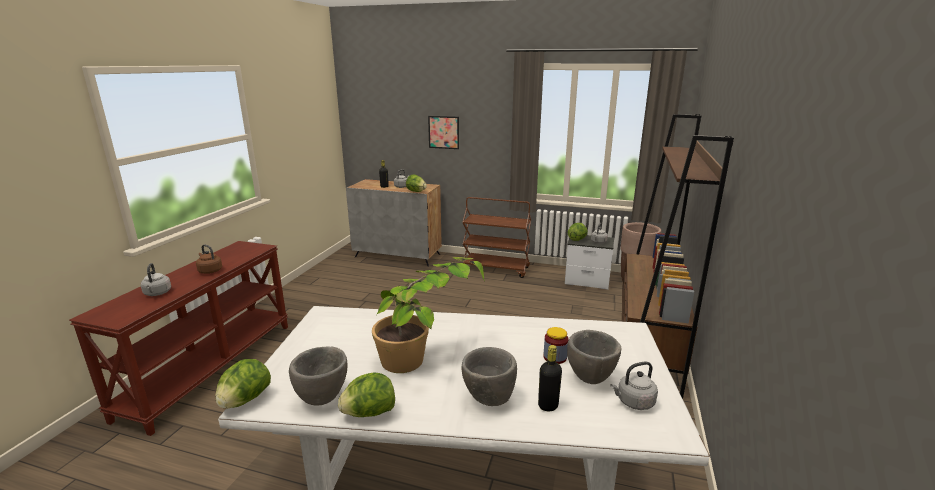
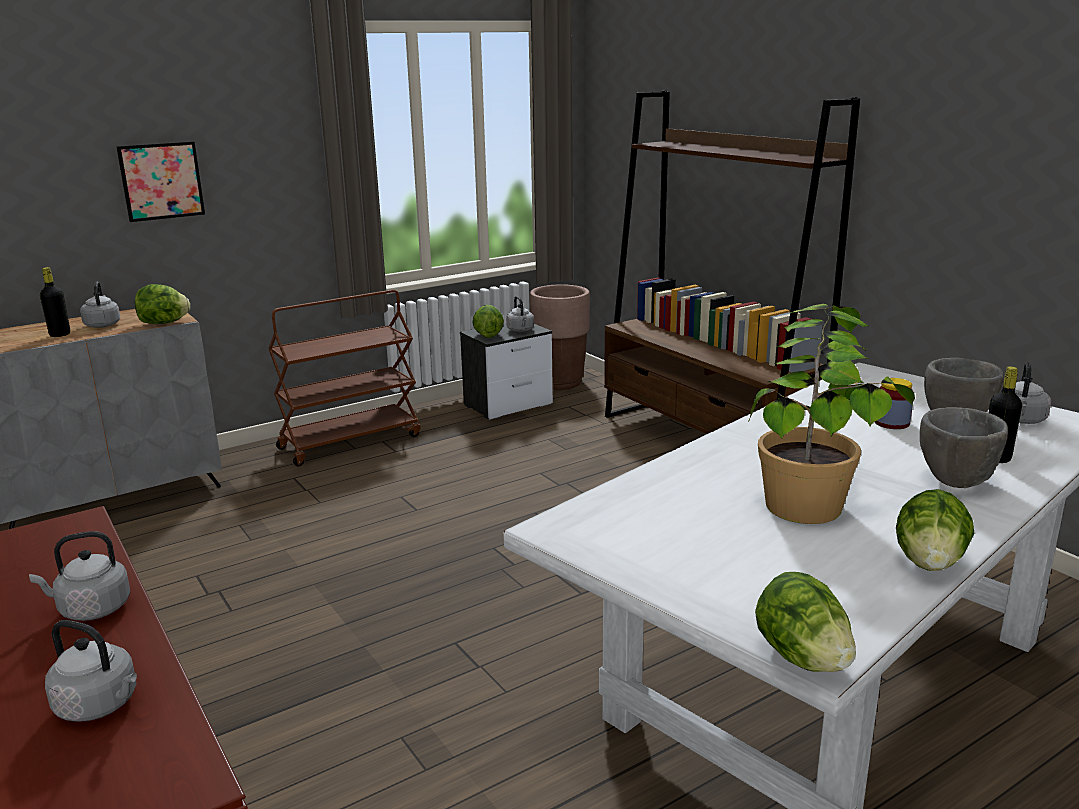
camera: 50 degrees left, 0 degrees up
(209, 271) = (91, 609): brown kettle -> grey kettle
(322, 398) = (858, 588): grey bowl -> none

